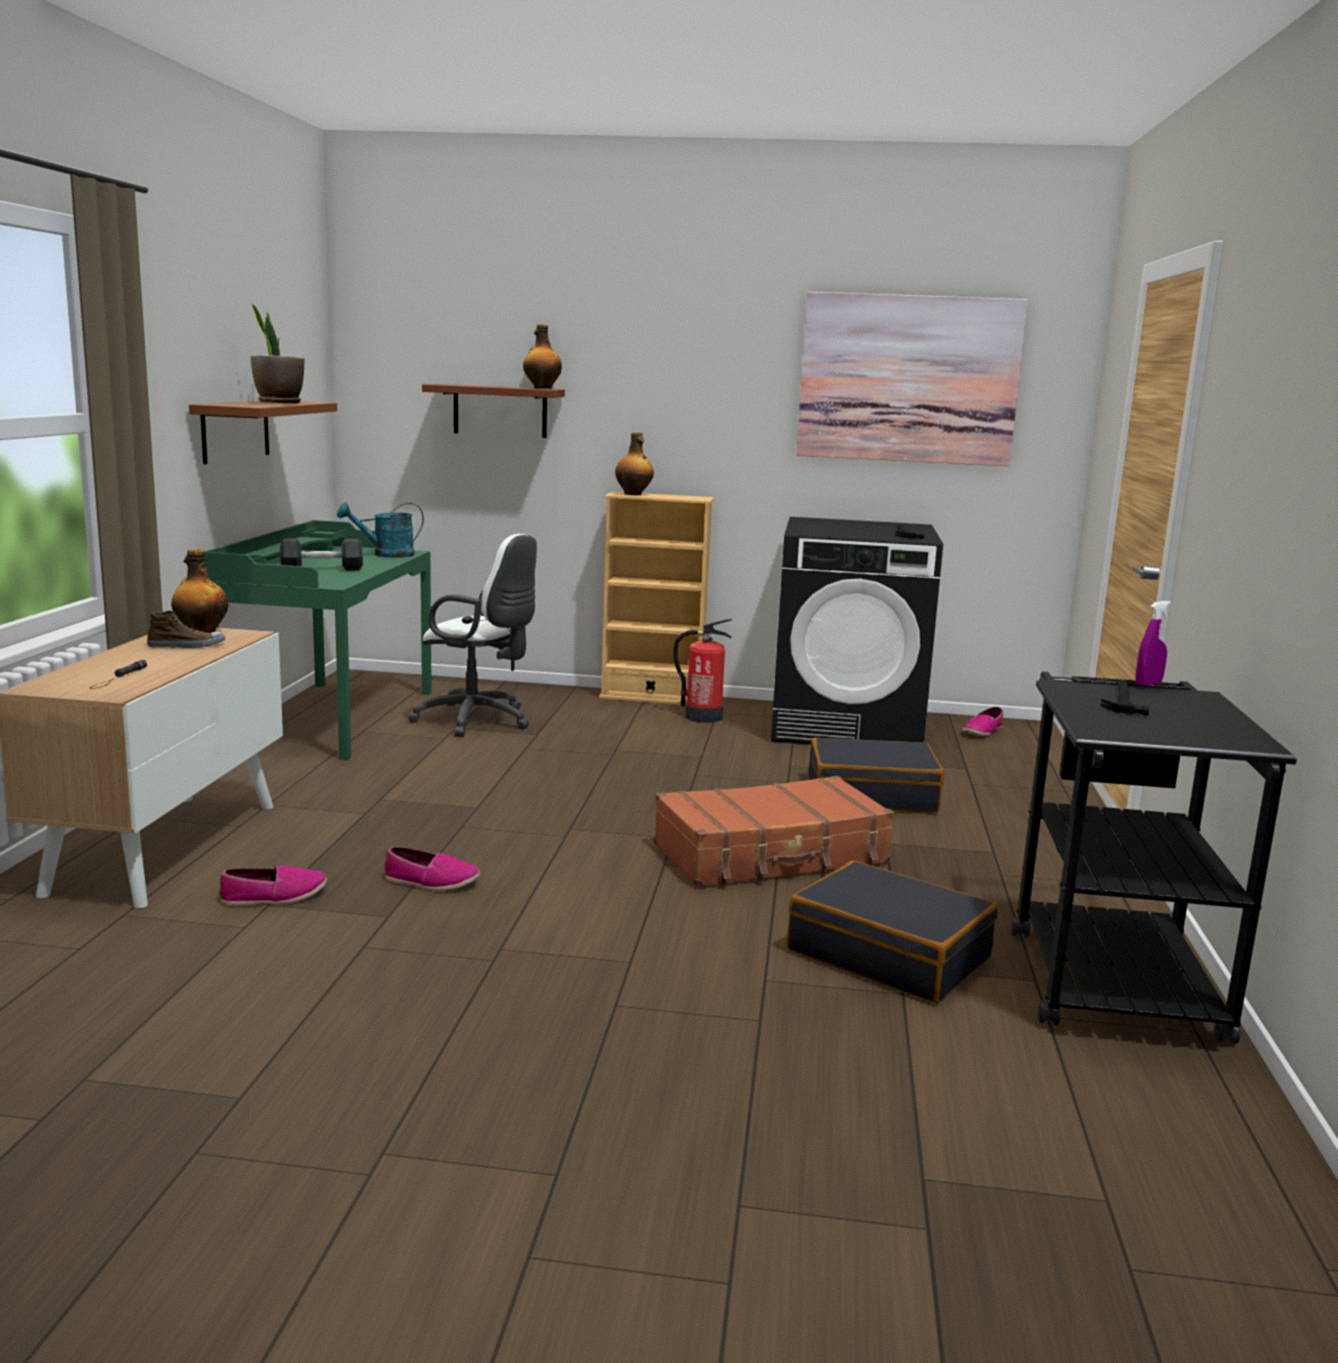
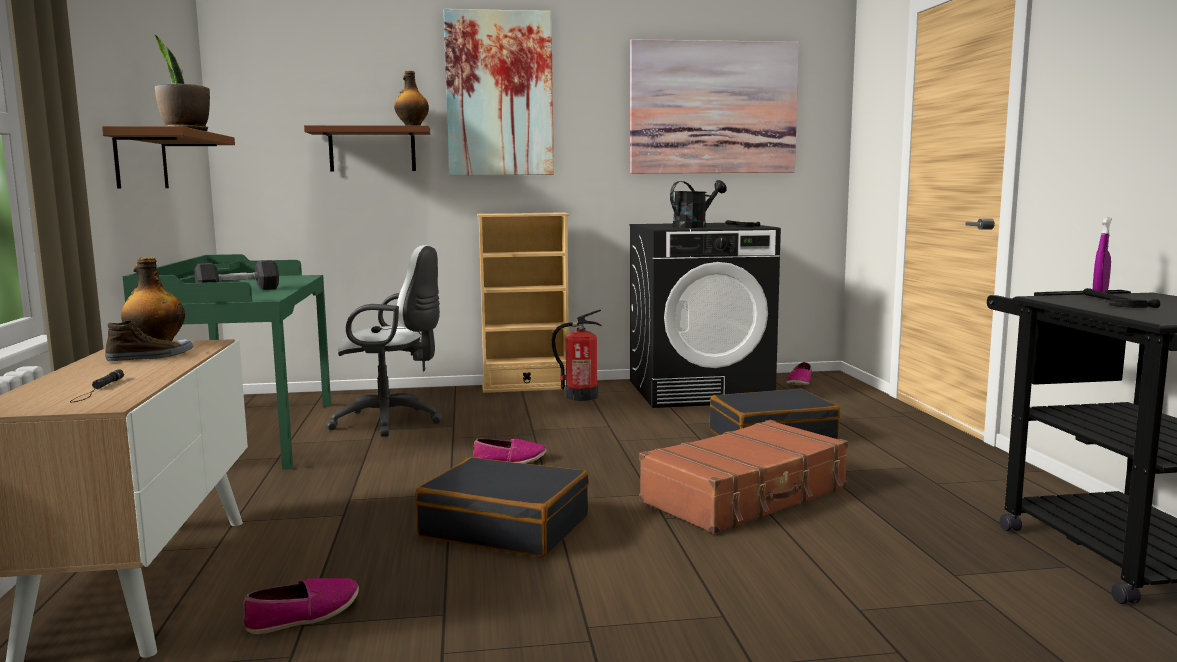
camera: 15 degrees left, 5 degrees down
(386, 555) = (286, 279): turquoise watering can -> none
(431, 881) = (461, 570): shoe -> shoe (510, 460)
(633, 494) = (500, 213): bottle -> none
(646, 352) = (499, 94): none -> picture
(844, 532) = (694, 226): none -> black watering can
(889, 954) = (933, 565): black suitcase -> black suitcase (505, 527)

